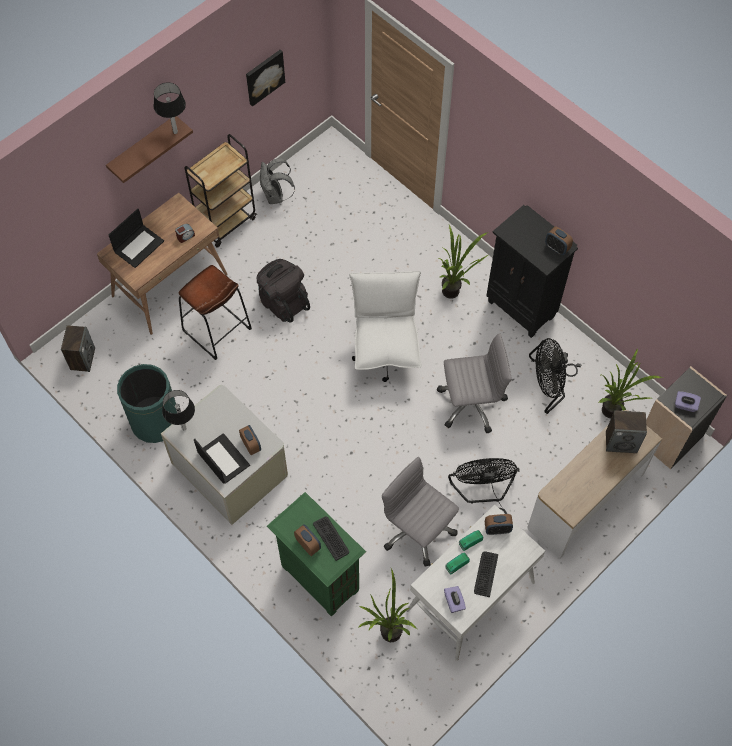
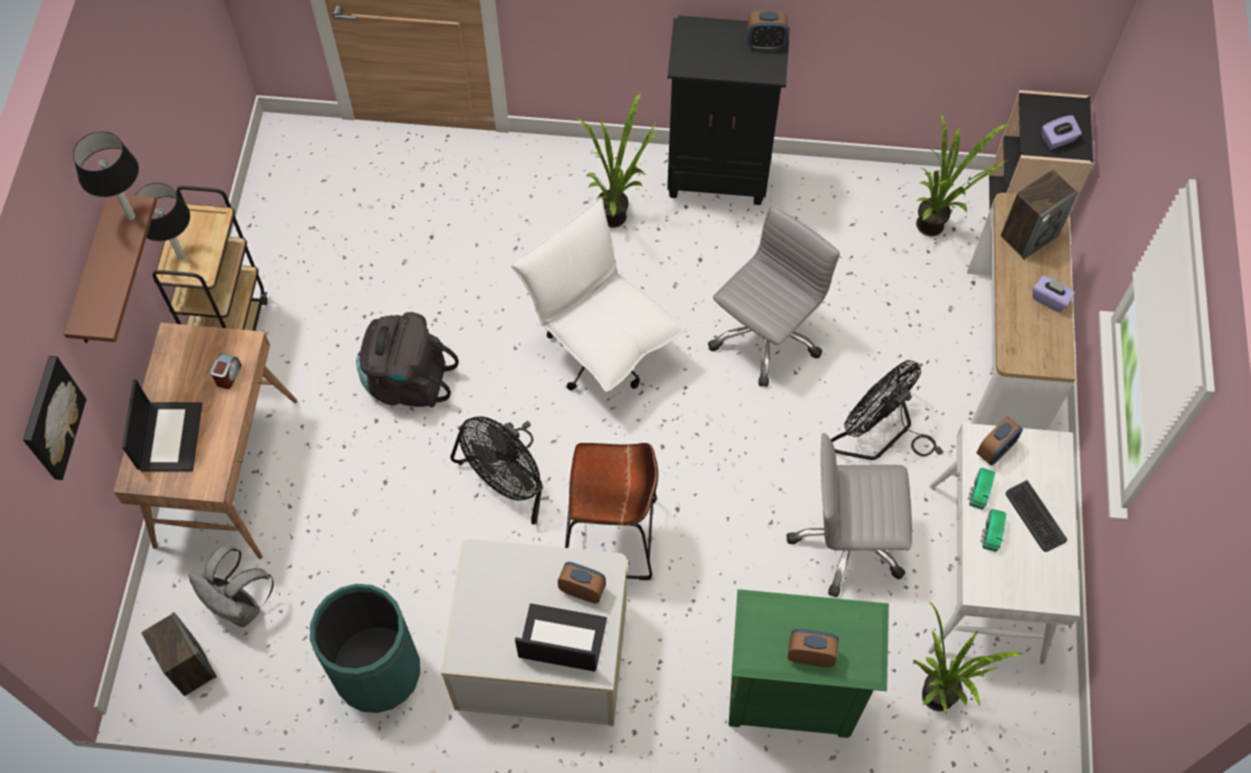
camera: 40 degrees left, 0 degrees up
(184, 428) = (468, 639): table lamp -> table lamp (182, 256)
(217, 330) = (351, 484): brown stool -> brown stool (610, 538)
(264, 76) = (175, 68): picture -> picture (50, 418)
(275, 196) = (269, 252): grey backpack -> grey backpack (241, 606)
(331, 538) = (830, 622): keyboard -> none
(454, 602) = (1033, 582): purple tissue box -> purple tissue box (1050, 299)
(551, 382) = (833, 241): black fan -> black fan (508, 475)

